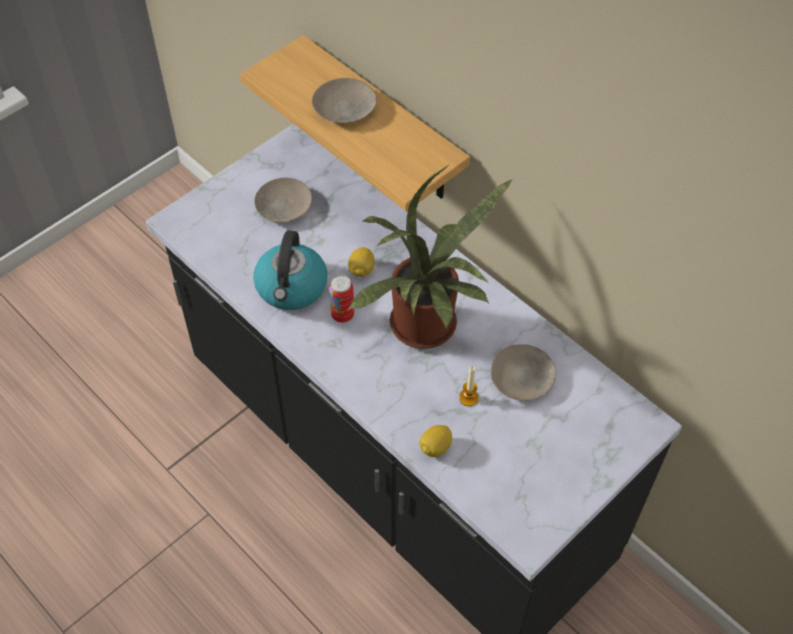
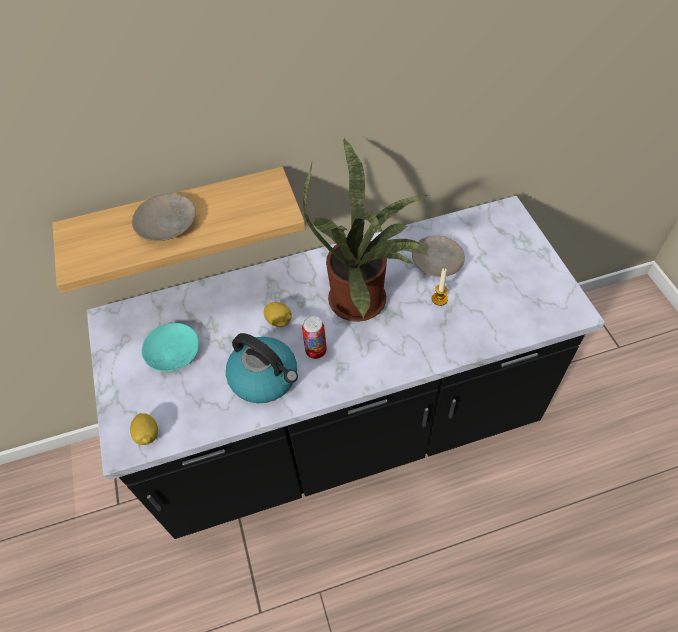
camera: 60 degrees left, 0 degrees up
(283, 206) = (173, 352): beige plate -> turquoise plate
(435, 448) = (474, 337): lemon -> lemon (147, 435)

